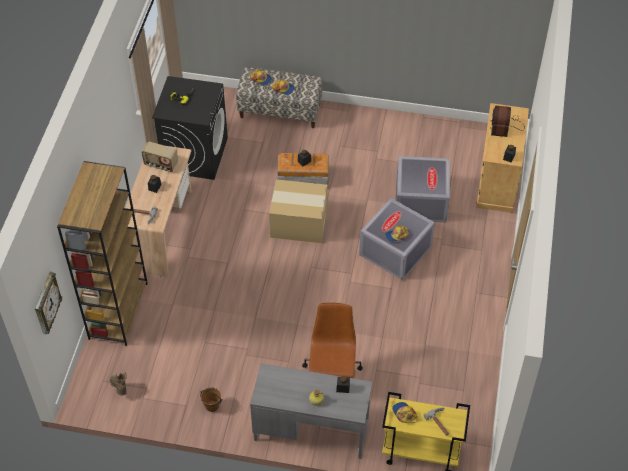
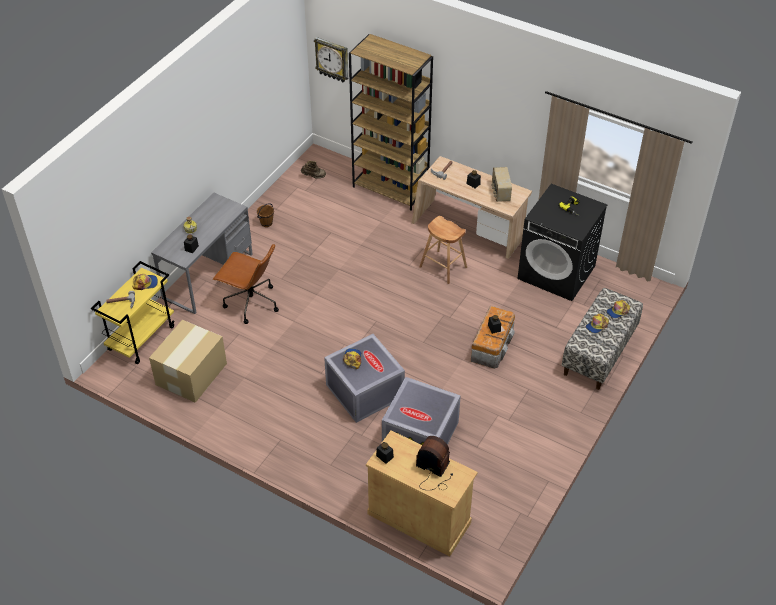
camera: 110 degrees right, 5 degrees down
(161, 164) = (500, 193): radio -> radio turned 45 degrees counterclockwise
(220, 236) = (443, 267): none -> brown stool
(299, 223) = (433, 327): cardboard box -> cardboard box (190, 374)

